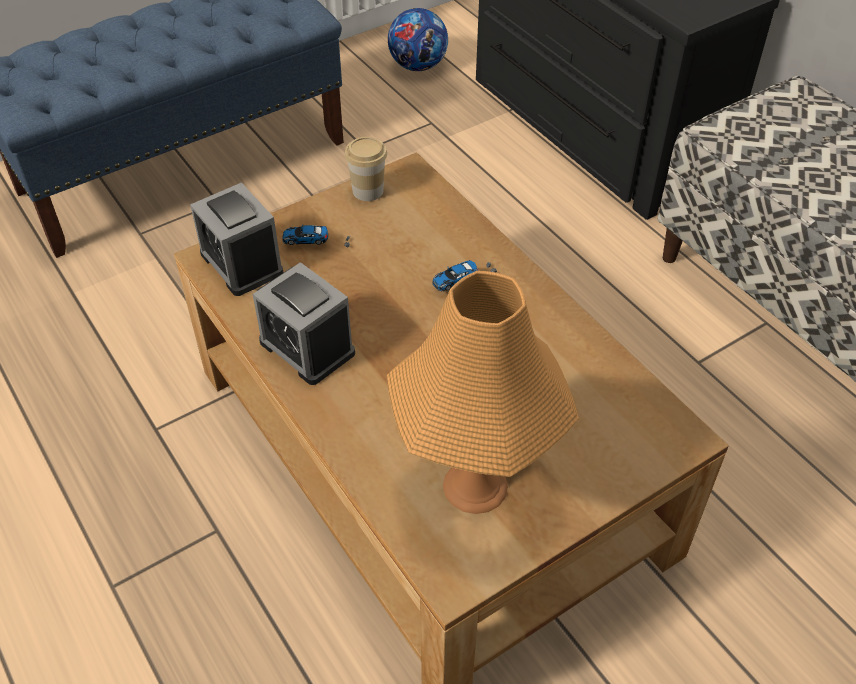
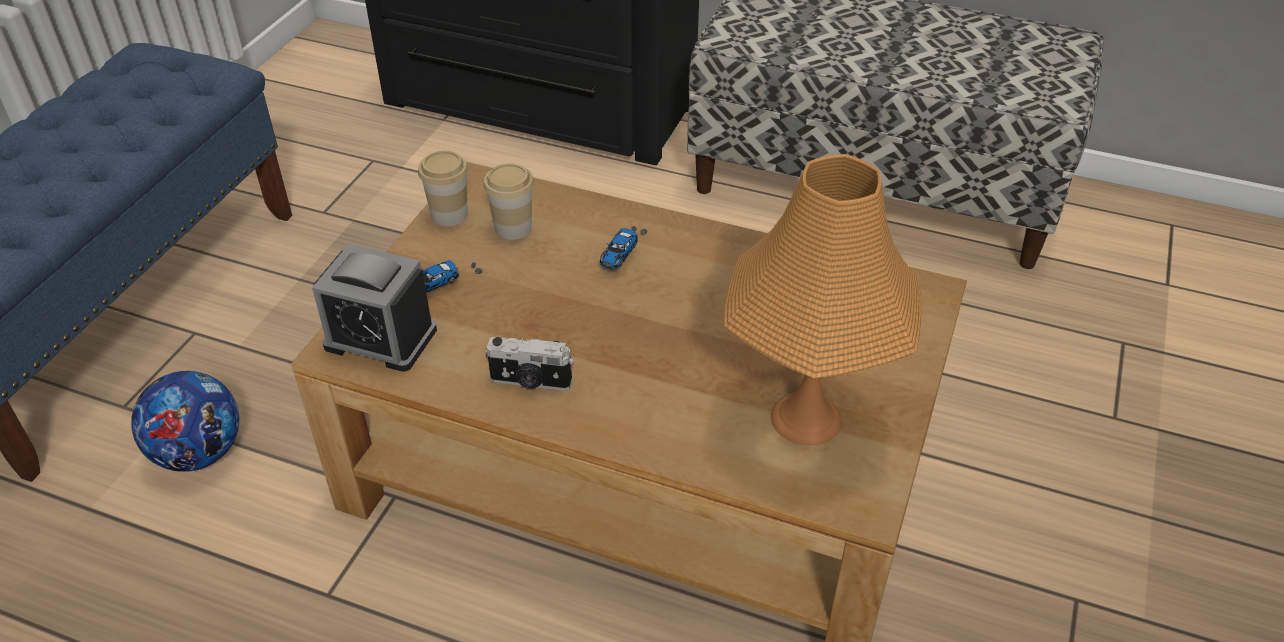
camera: 35 degrees left, 5 degrees down
(307, 347) = (530, 382): alarm clock -> camera
(402, 222) = (513, 228): none -> cup
(418, 66) = (310, 112): football -> football (199, 453)

